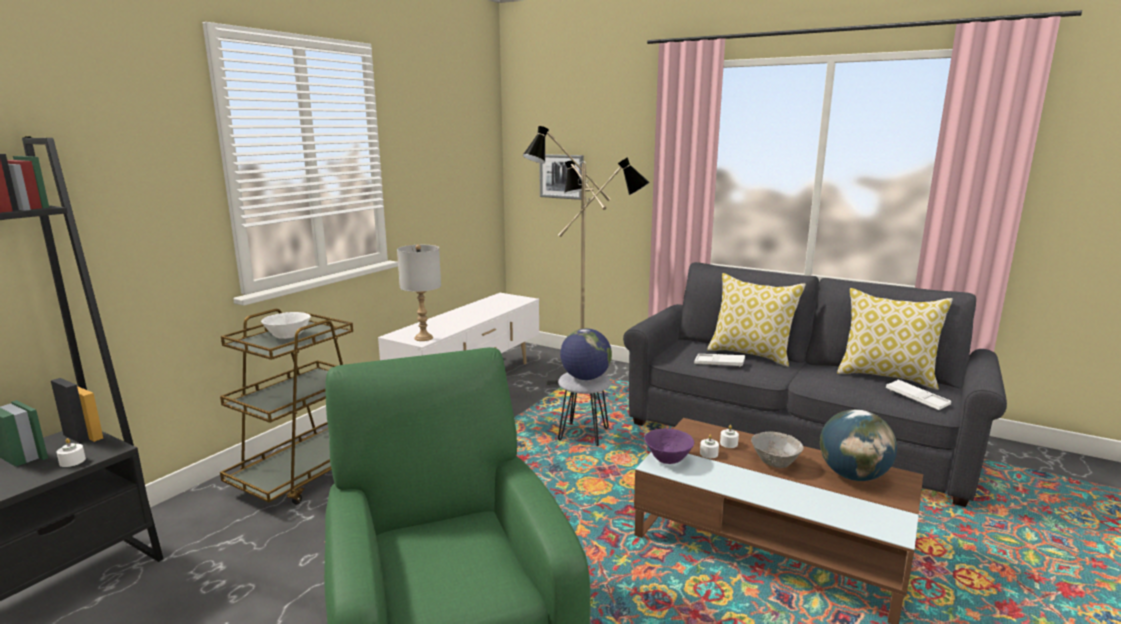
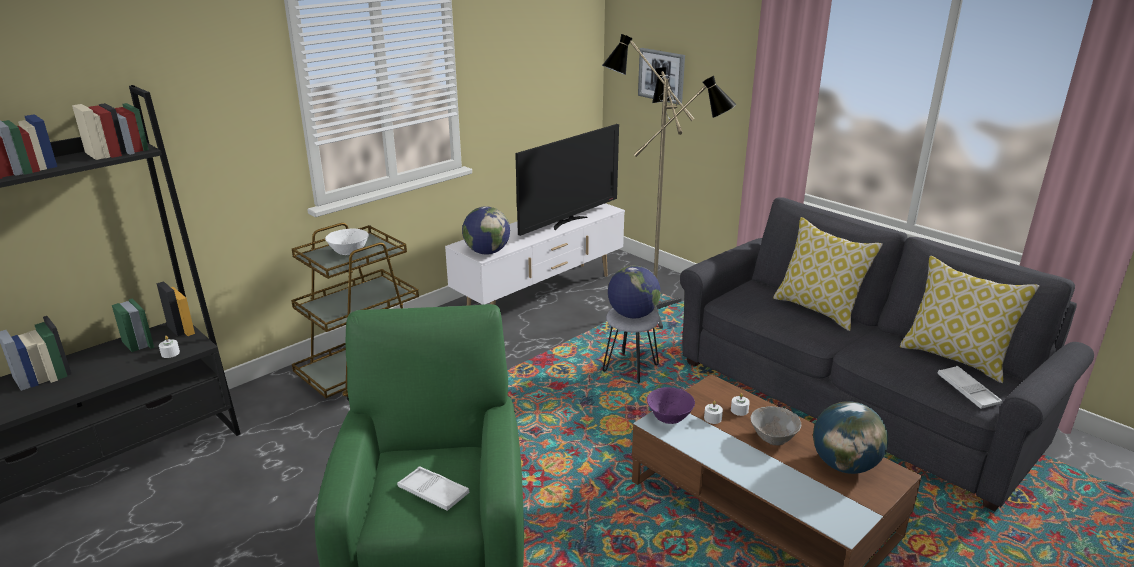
camera: 15 degrees right, 10 degrees up
(424, 338) = (487, 252): grey table lamp -> globe
(491, 310) = (568, 222): none -> television
(719, 363) = (775, 317): white tray -> white tray (433, 493)

